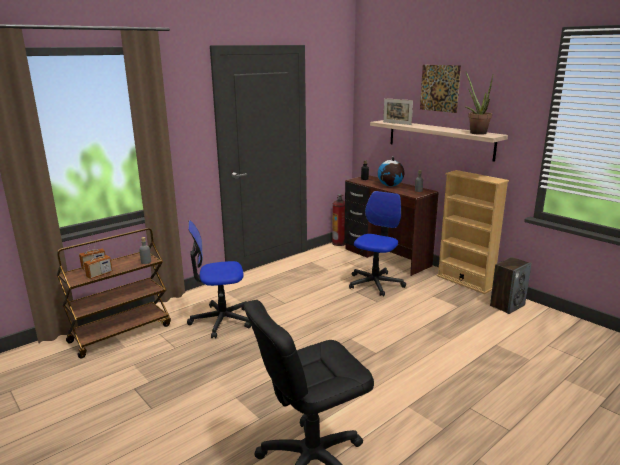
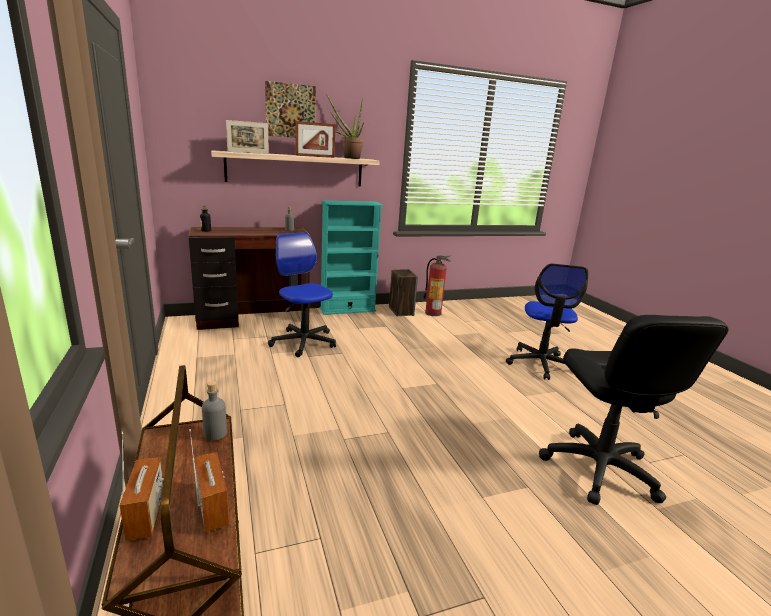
camera: 70 degrees left, 0 degrees up
(221, 320) = (278, 468): office chair -> office chair (541, 364)
(339, 243) = (174, 328): fire extinguisher -> fire extinguisher (433, 313)
(390, 186) = (253, 231): globe -> none
(441, 129) = (315, 156): none -> picture frame
(465, 282) = (347, 310): beige bookcase -> turquoise bookcase

